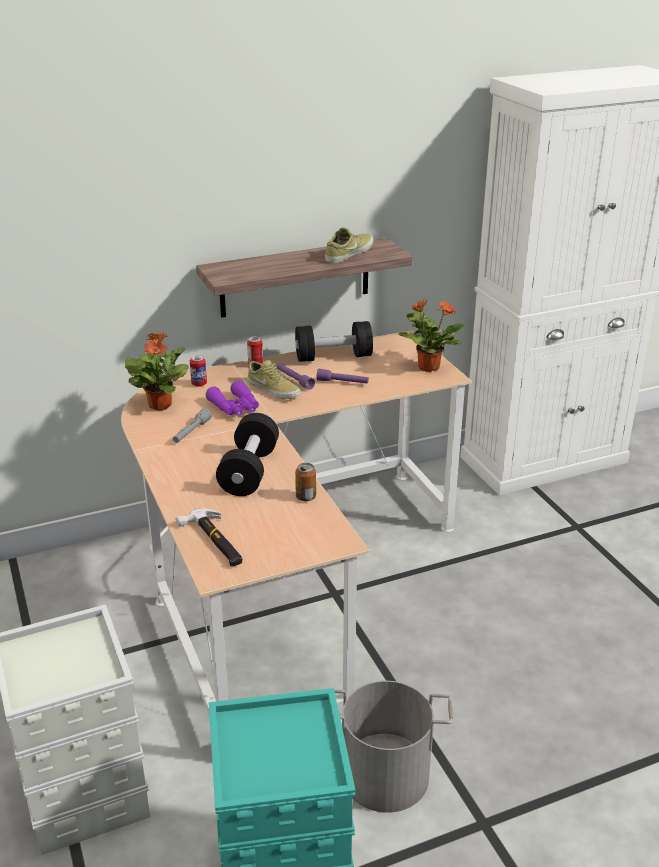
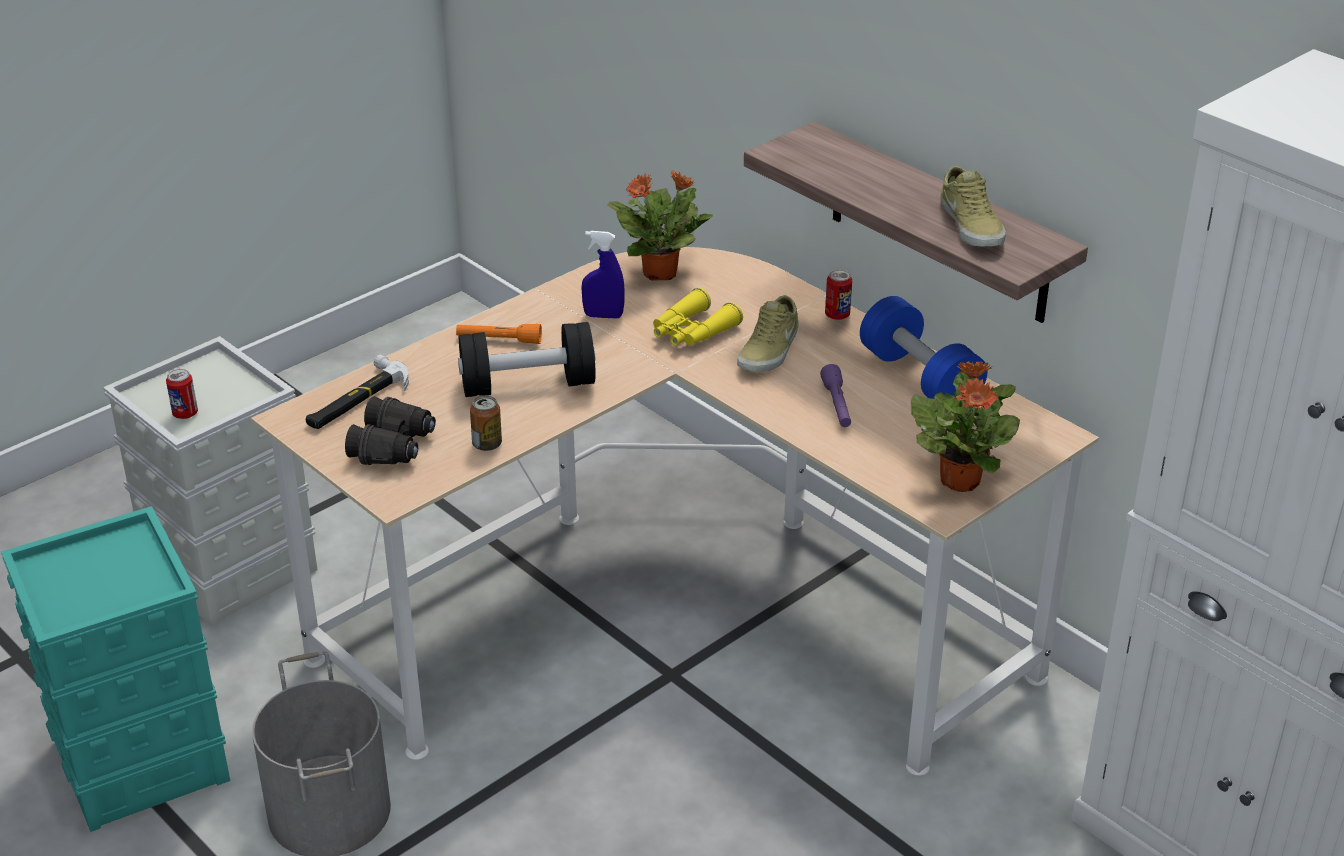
camera: 70 degrees right, 5 degrees up
(187, 473) = (499, 340): none -> orange flashlight
(191, 432) = (603, 316): grey flashlight -> blue spray bottle
(199, 384) = (741, 285): can -> can (185, 414)
(235, 408) = (692, 332): purple binoculars -> yellow binoculars
(283, 533) = (394, 446): none -> black binoculars
(294, 380) = (812, 360): purple flashlight -> none
(333, 357) = (920, 378): black dumbbell -> blue dumbbell
(348, 253) = (973, 225): beige shoe -> beige shoe turned 60 degrees clockwise

